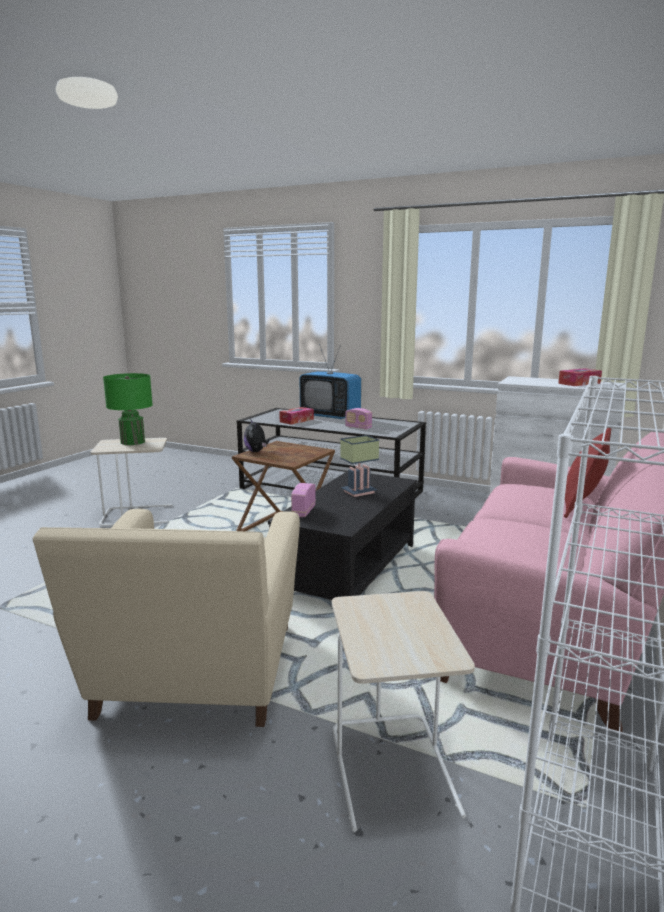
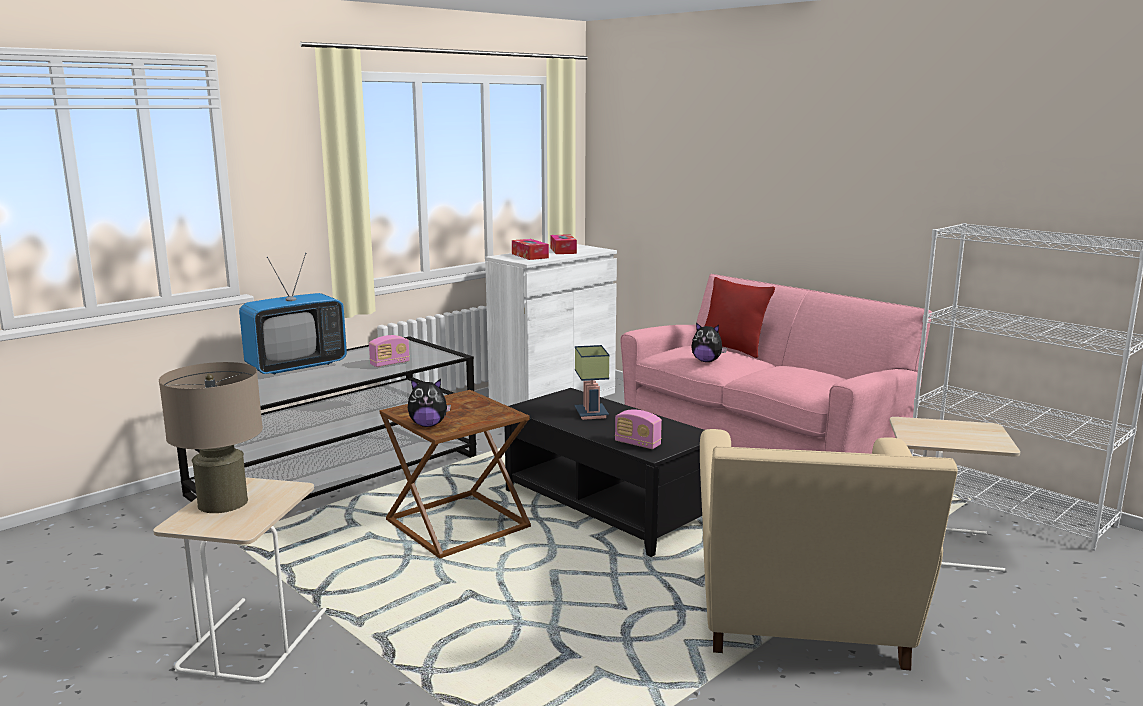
camera: 70 degrees left, 0 degrees up
(132, 442) = (223, 503): green table lamp -> beige table lamp
(196, 676) = (802, 618): beige armchair -> beige armchair turned 75 degrees clockwise
(296, 420) = (290, 385): tissue box -> tissue box (530, 256)
(509, 498) = (706, 361): none -> plush toy

